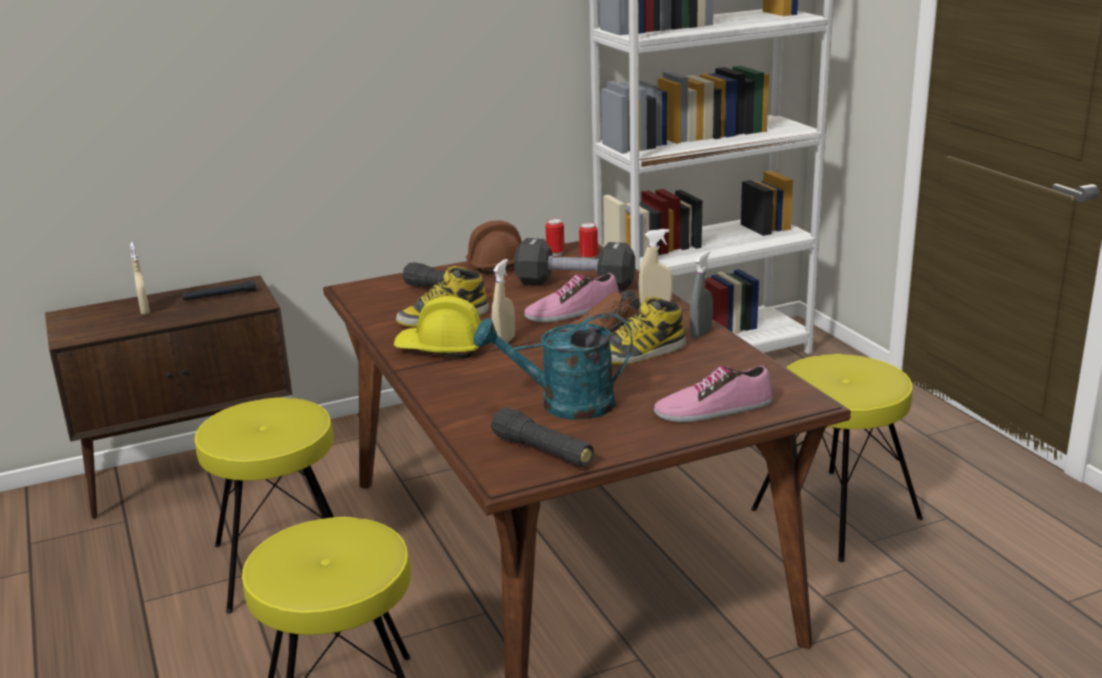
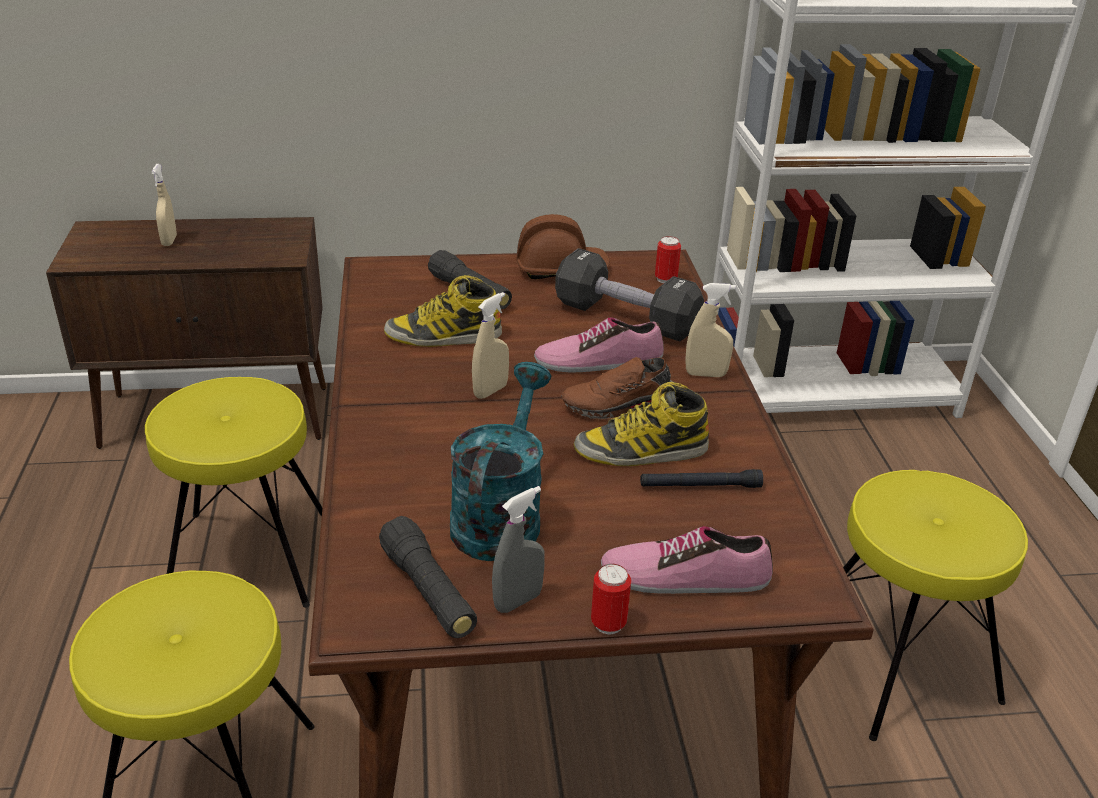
camera: 15 degrees right, 10 degrees up
(220, 296) = (255, 237): black flashlight -> black flashlight (700, 486)
(441, 348) = (412, 383): yellow hard hat -> none
(555, 253) = (630, 264): can -> can (608, 624)
(563, 405) = (500, 516): turquoise watering can -> turquoise watering can turned 90 degrees clockwise
(701, 333) = (738, 436): grey spray bottle -> grey spray bottle (518, 601)

